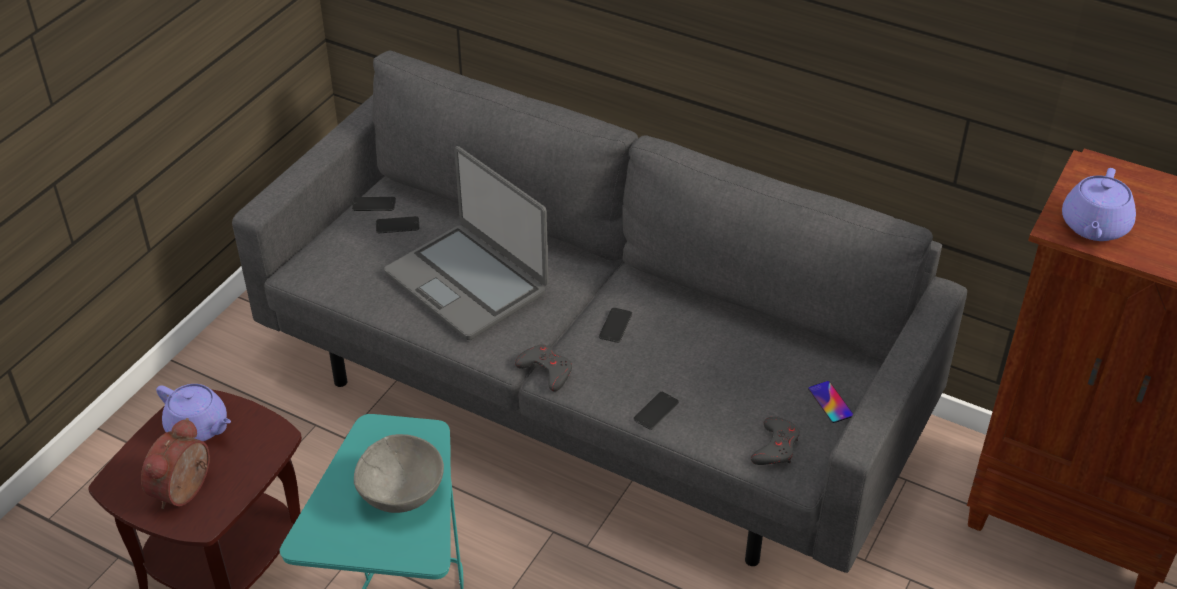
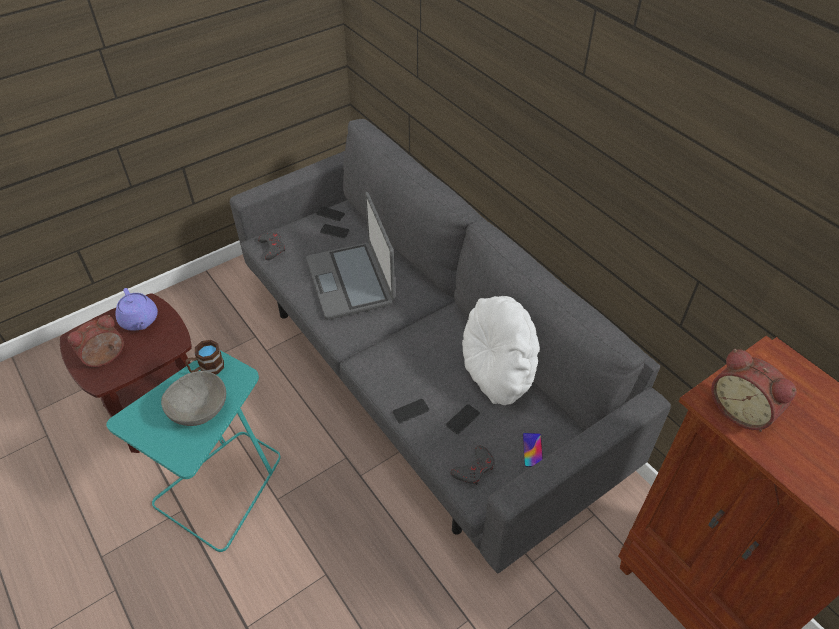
camera: 25 degrees right, 5 degrees up
(372, 441) = (207, 368): none -> brown mug
(546, 370) = (360, 357): grey game controller -> grey game controller (272, 248)
(615, 326) = (422, 342): phone -> phone (462, 419)
(734, 337) = (495, 377): none -> white pillow
(1094, 227) = (741, 410): purple teapot -> alarm clock

